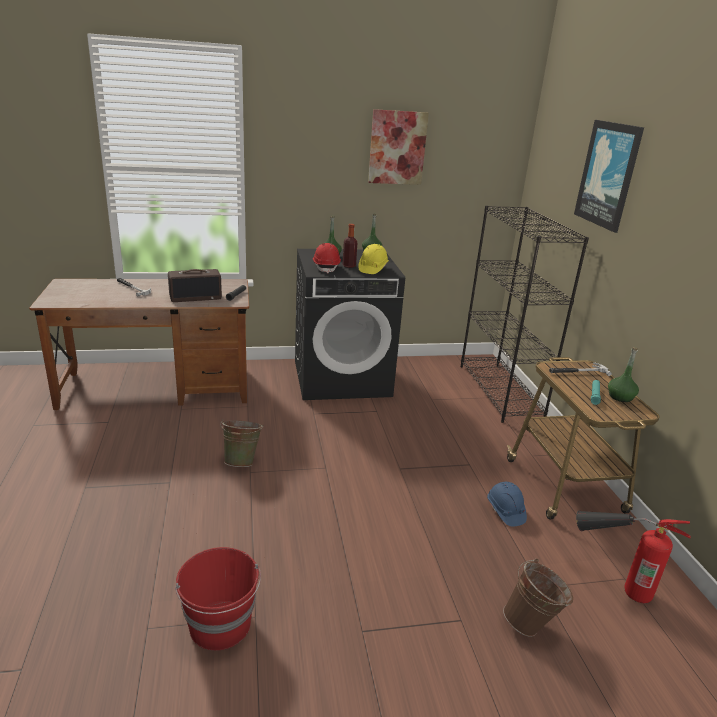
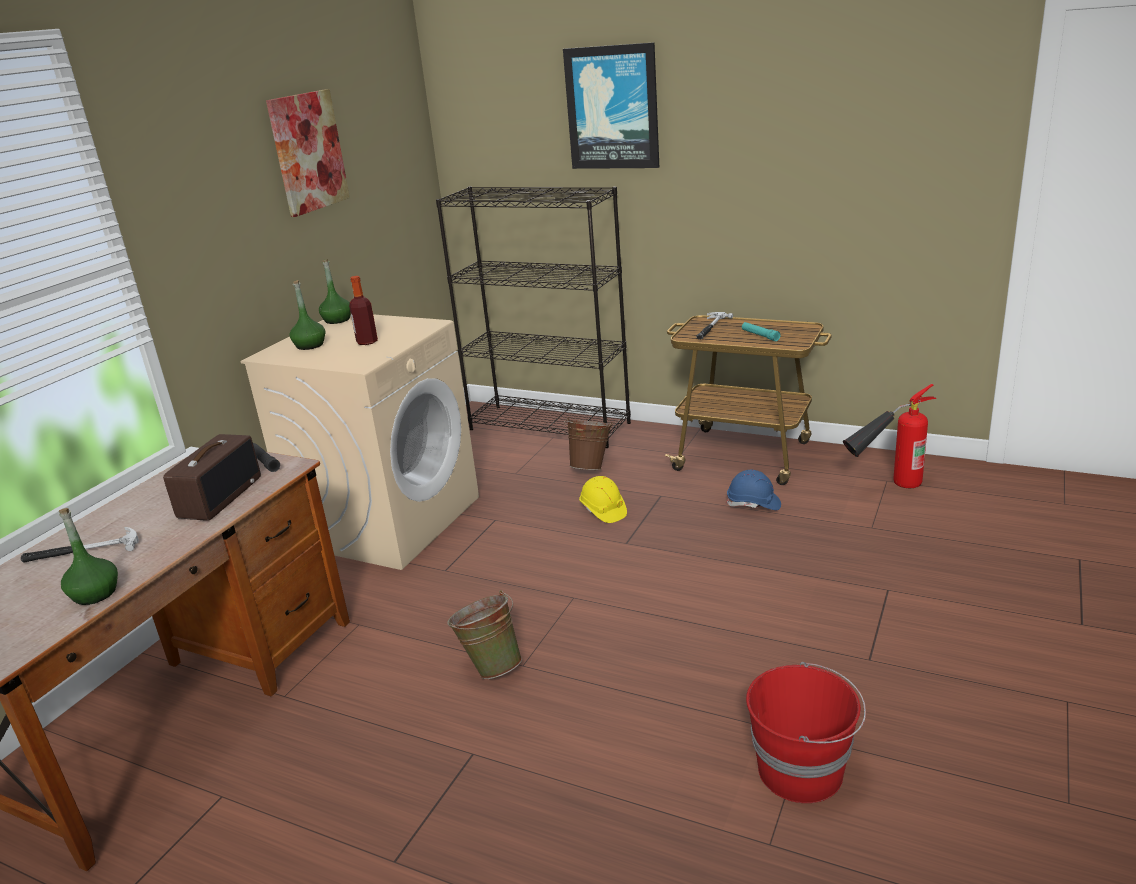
camera: 50 degrees left, 0 degrees up
(326, 267) = (350, 355): red hard hat -> none
(342, 378) = (388, 520): black washing machine -> beige washing machine
(372, 269) = (399, 331): yellow hard hat -> yellow hard hat (603, 511)
(532, 624) = (914, 551): brown bucket -> brown bucket (591, 467)
(620, 397) = (774, 326): green bottle -> green bottle (95, 594)

